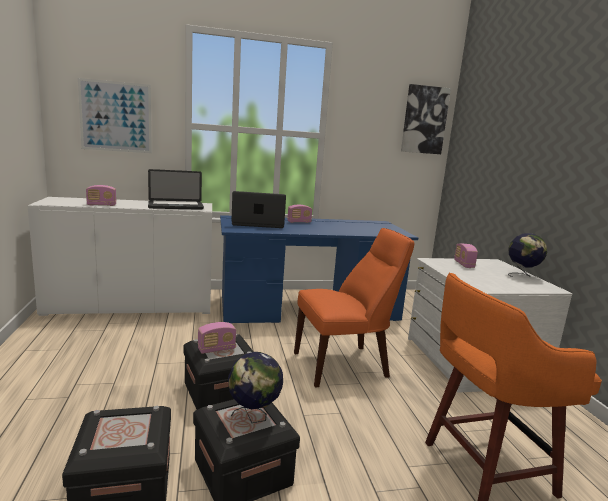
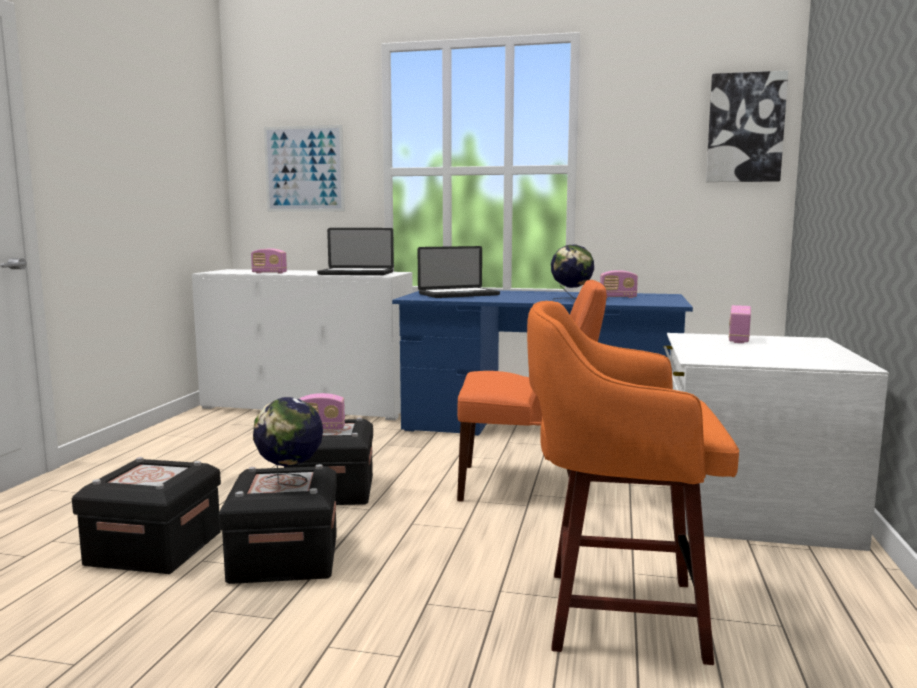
camera: 25 degrees right, 5 degrees down
(258, 224) = (458, 294): laptop -> laptop turned 135 degrees clockwise
(299, 222) = (524, 293): radio -> radio (618, 297)
(522, 275) = (828, 353): globe -> globe (571, 299)

